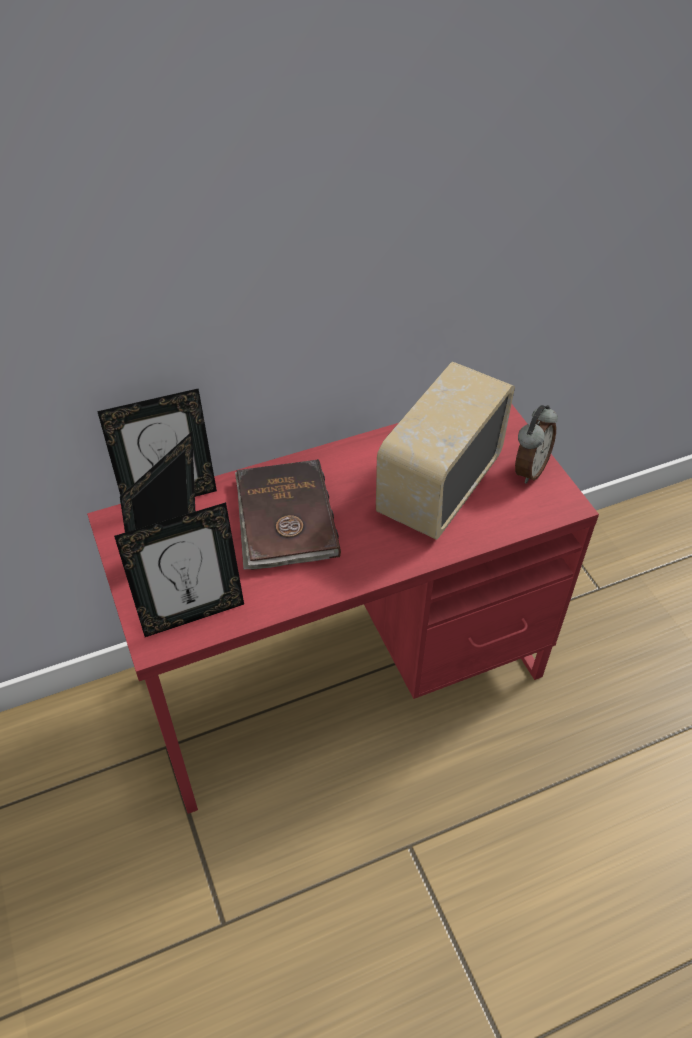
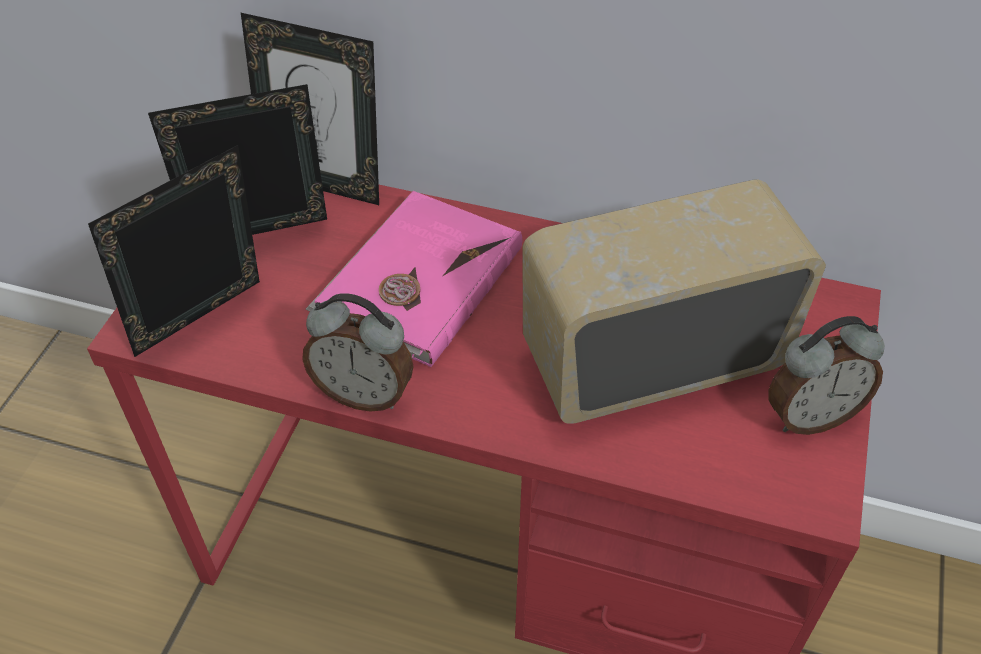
camera: 40 degrees right, 0 degrees up
(192, 614) = (205, 325): picture frame -> picture frame turned 120 degrees clockwise
(284, 519) = (417, 282): brown book -> pink book
(320, 591) = (364, 393): none -> alarm clock

